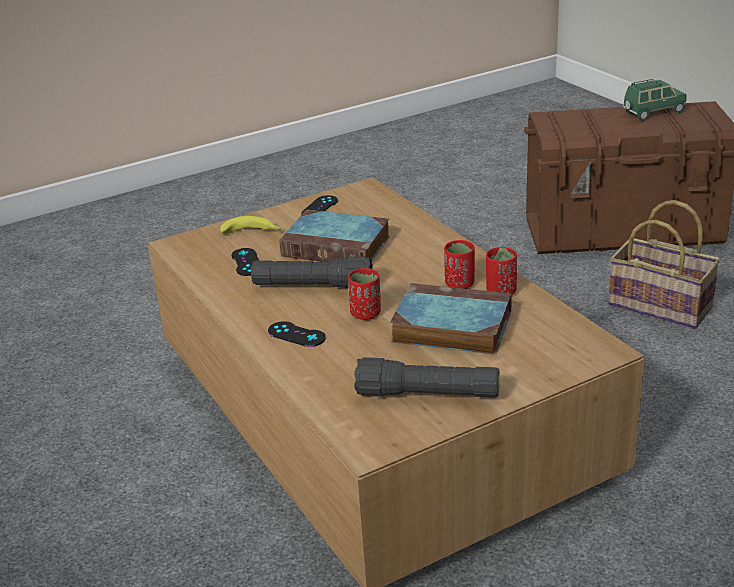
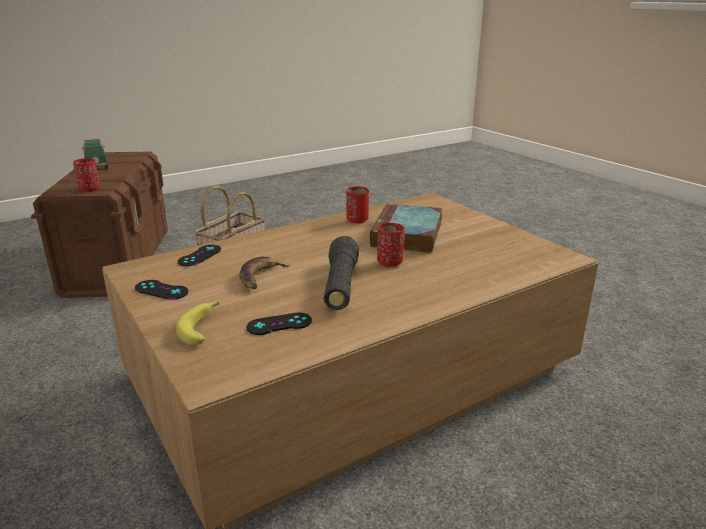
camera: 95 degrees left, 5 degrees down
(296, 334) = (427, 288): black game controller -> black game controller (200, 255)
(339, 246) = (260, 277): book -> banana
(427, 395) = (496, 241): black flashlight -> none
(459, 284) = (344, 231): red cup -> red cup (89, 189)

